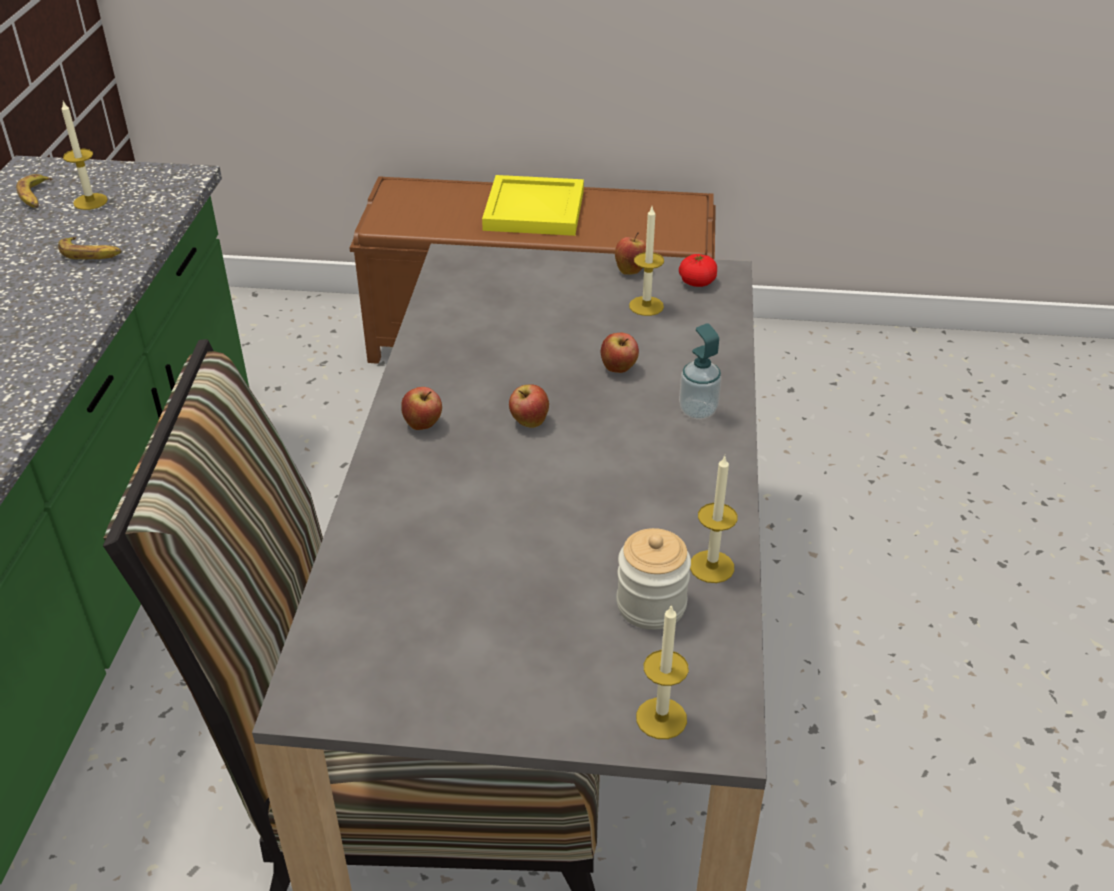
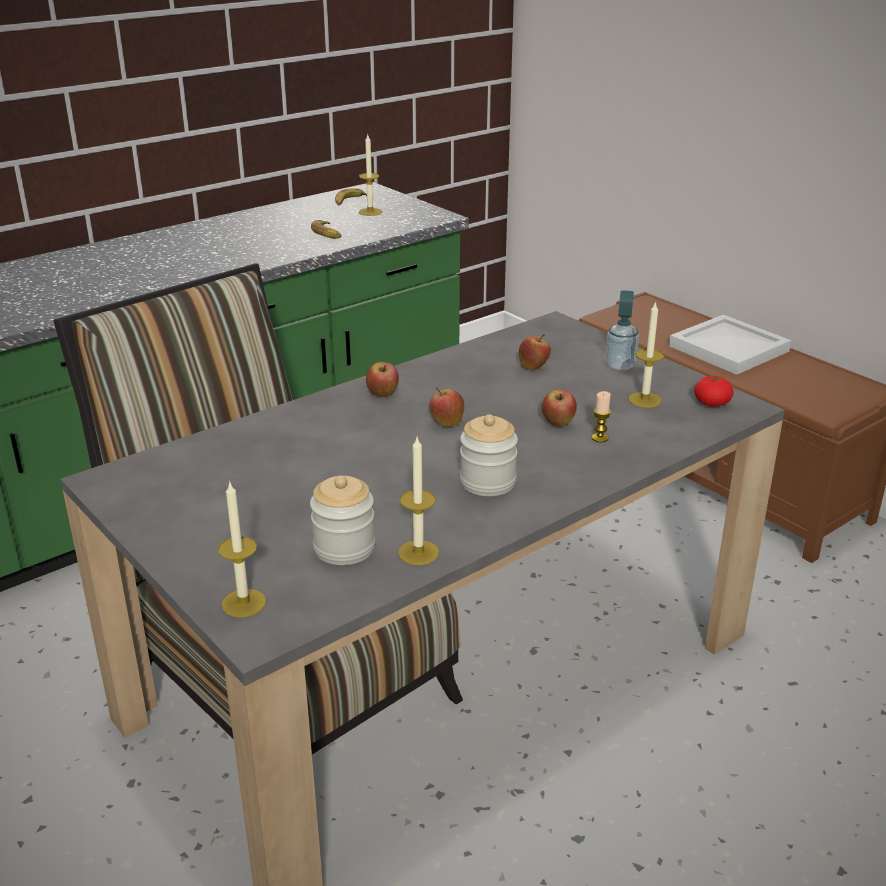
camera: 45 degrees right, 10 degrees down
(536, 209) = (730, 348): yellow tray -> white tray
(630, 270) = (672, 376): apple -> apple (534, 367)
(656, 462) = (487, 482): none -> jar
(670, 365) = (599, 438): none -> candle
(698, 411) = (571, 471): soap dispenser -> soap dispenser (620, 365)

